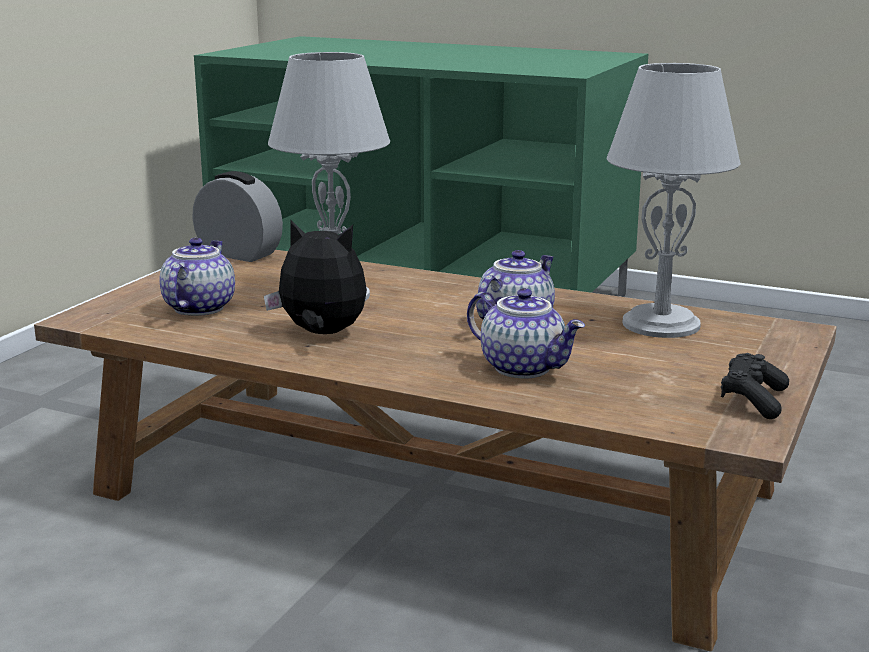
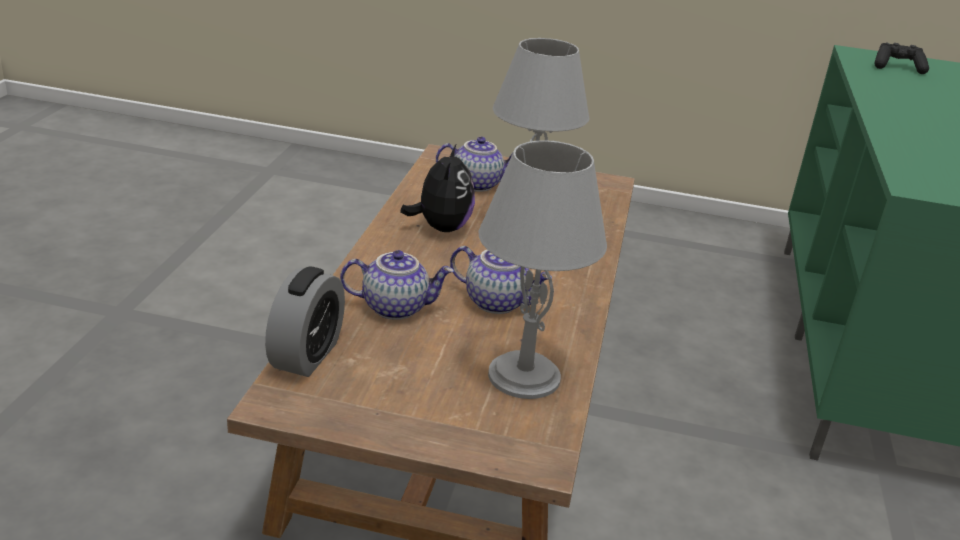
camera: 75 degrees right, 10 degrees up
(239, 254) = (606, 185): alarm clock -> alarm clock (306, 355)
(524, 368) = (396, 307): teapot -> teapot turned 120 degrees counterclockwise
(753, 401) = (346, 414): black game controller -> black game controller (897, 67)

